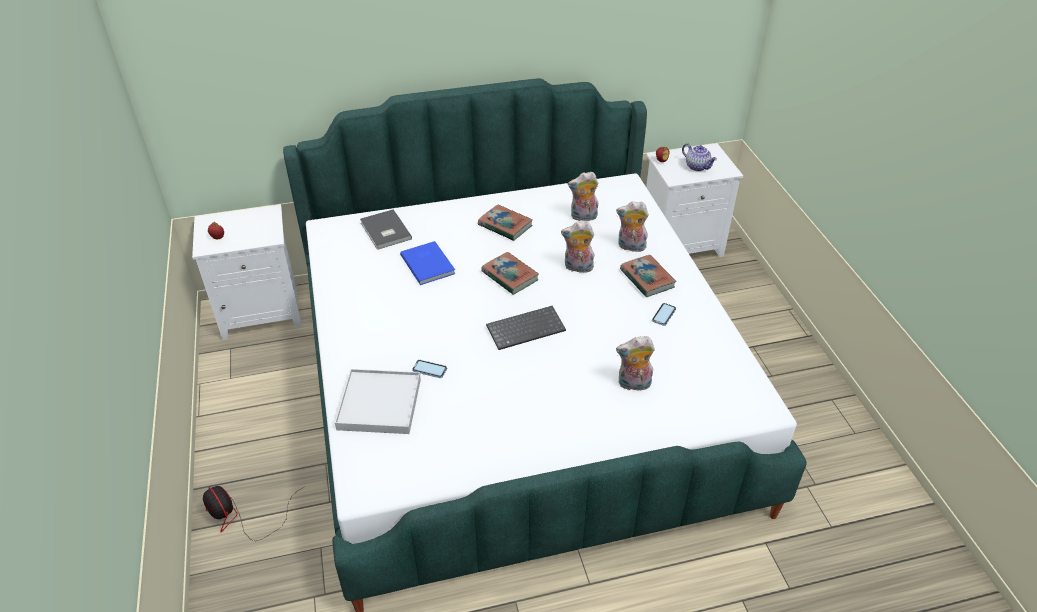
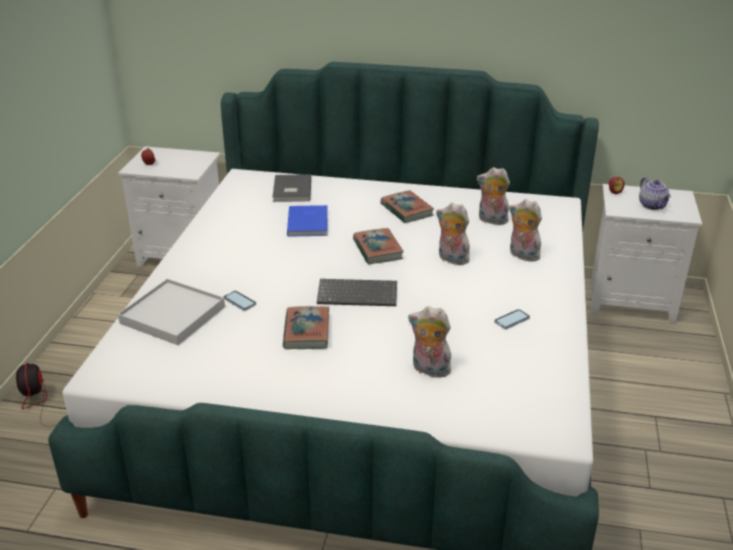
camera: 25 degrees right, 10 degrees down
(647, 279) = (518, 285): book -> book (306, 331)

